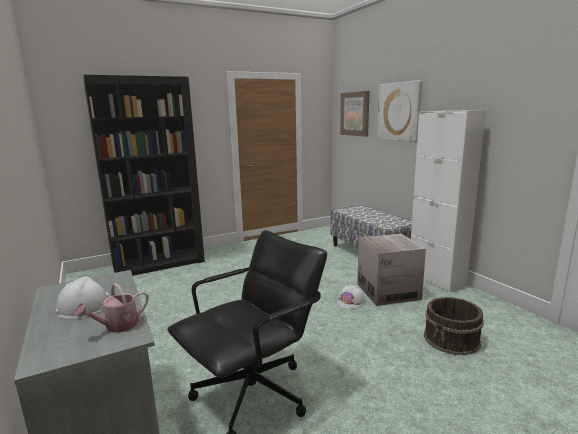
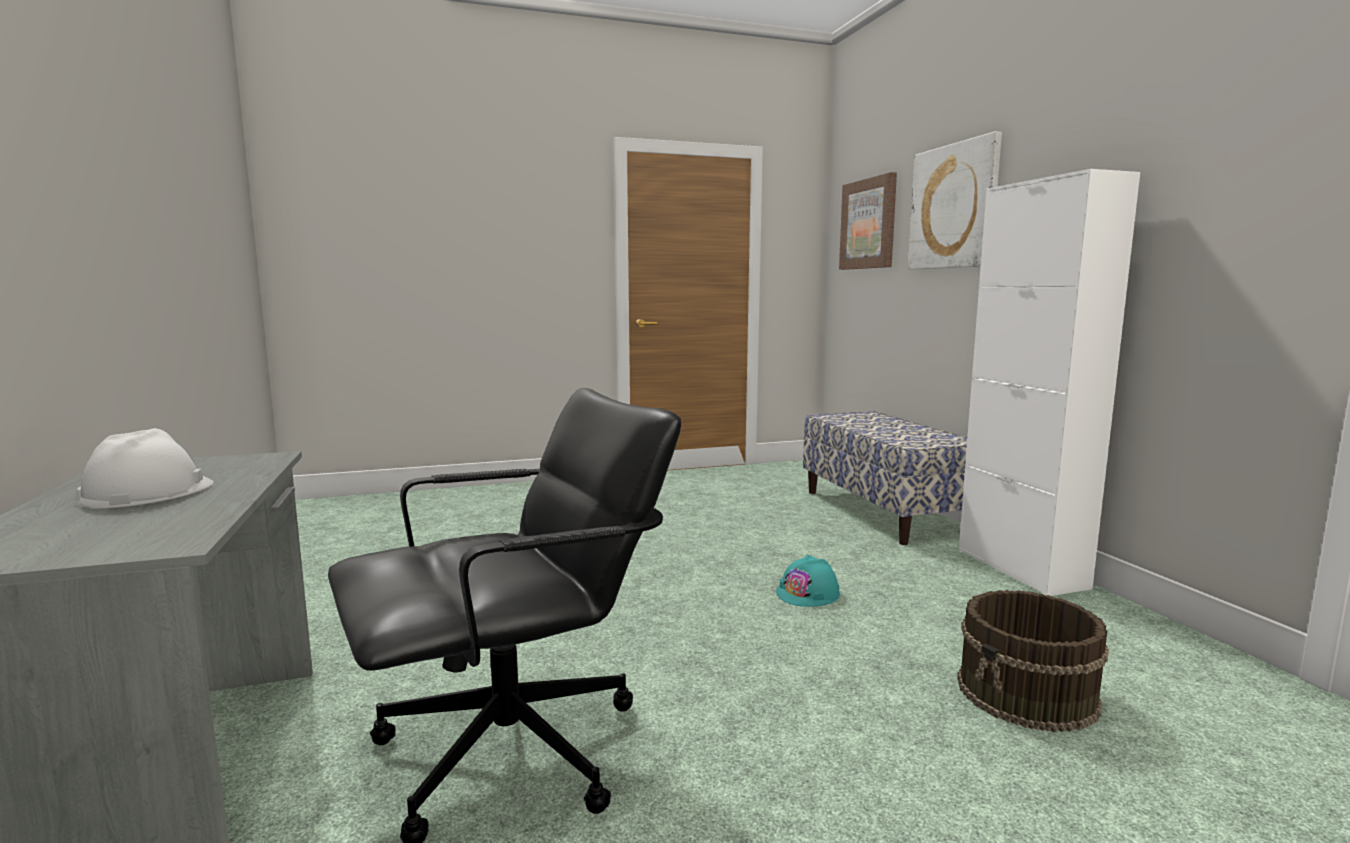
camera: 10 degrees right, 5 degrees down
(117, 326) = (166, 525): watering can -> none
(159, 264) = (455, 497): black bookcase -> none
(351, 301) = (808, 593): white hard hat -> turquoise hard hat
(388, 292) = (899, 583): cardboard box -> none

